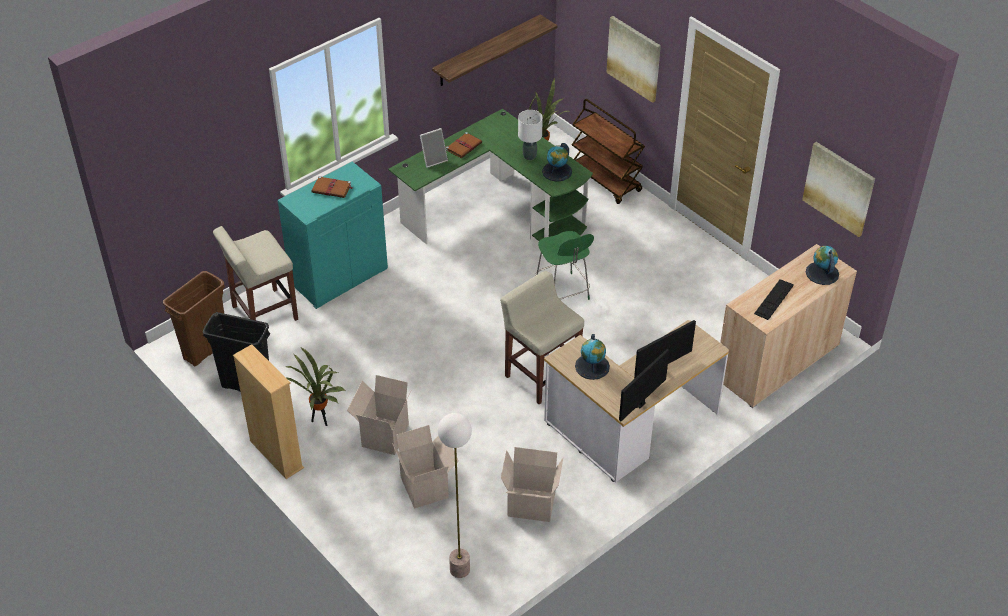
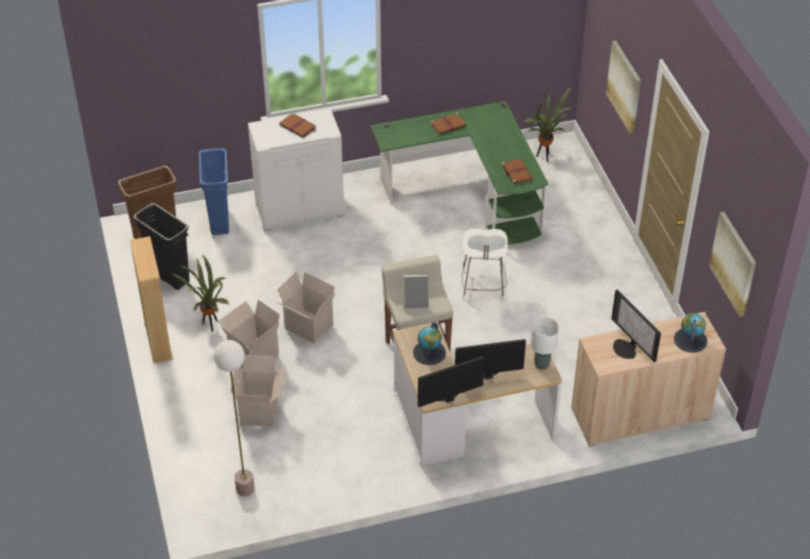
camera: 25 degrees right, 0 degrees up
(264, 313) = (219, 220): beige stool -> blue trash can
(339, 276) = (300, 209): turquoise cabinet -> white cabinet
(434, 159) = (414, 129): picture frame -> picture frame (416, 303)
(487, 51) = (499, 43): shelf -> none
(530, 156) = (501, 151): white table lamp -> white table lamp (542, 365)
(530, 505) = (336, 458): cardboard box -> cardboard box (307, 327)
(557, 171) = (516, 172): globe -> brown book
(562, 293) = (483, 286): green chair -> white chair
(605, 180) = (588, 198): brown cart -> none
(774, 299) = (627, 348): keyboard -> monitor

